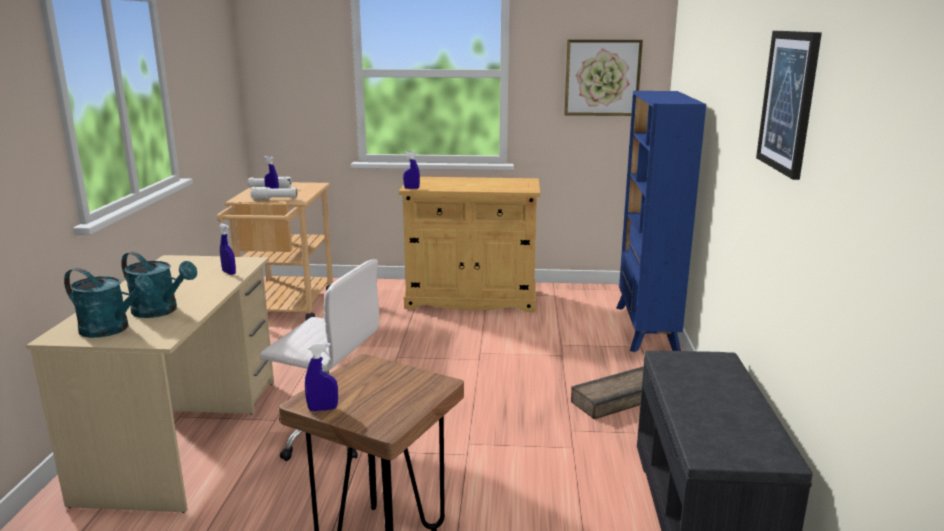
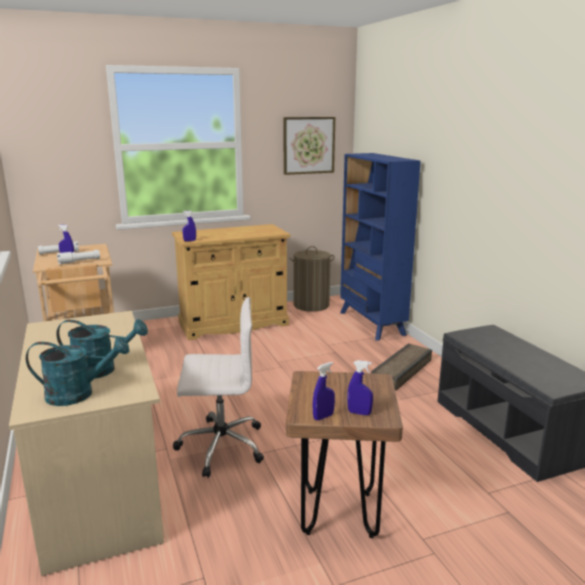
camera: 25 degrees left, 0 degrees up
(229, 273) = (116, 328): blue spray bottle -> blue spray bottle (359, 413)
(588, 292) = (311, 305): none -> laundry basket
(788, 101) = (534, 154): picture -> none

